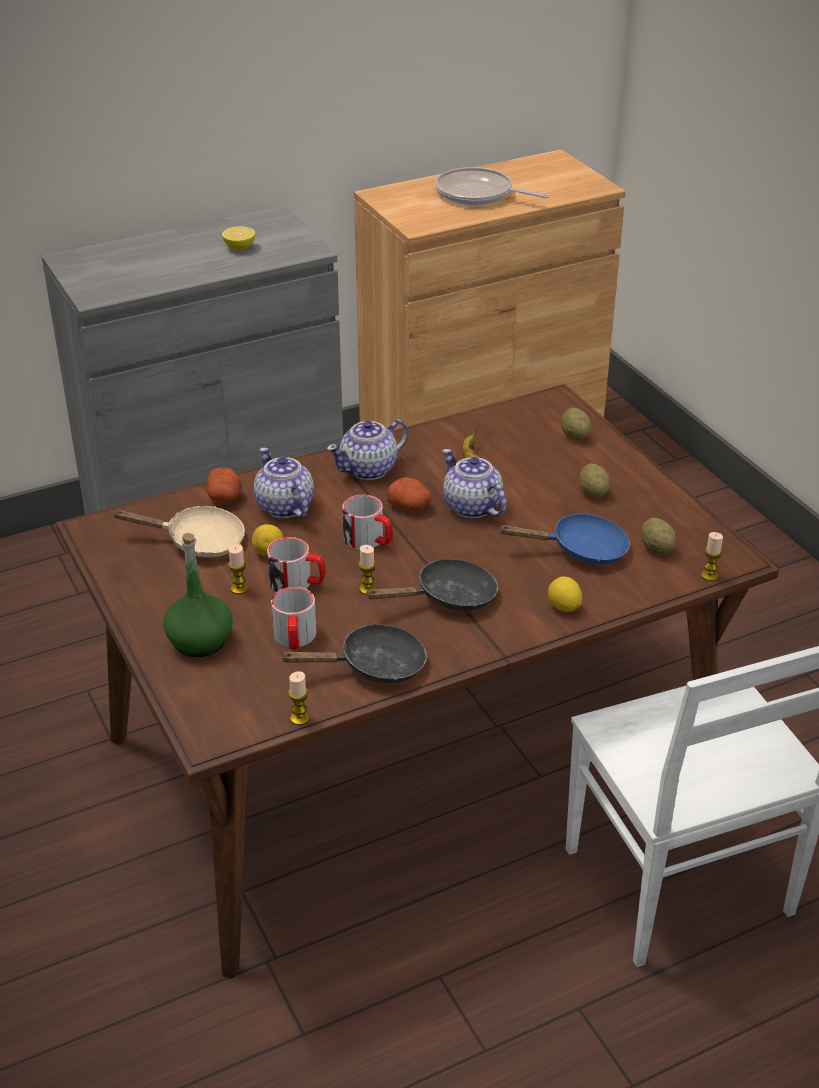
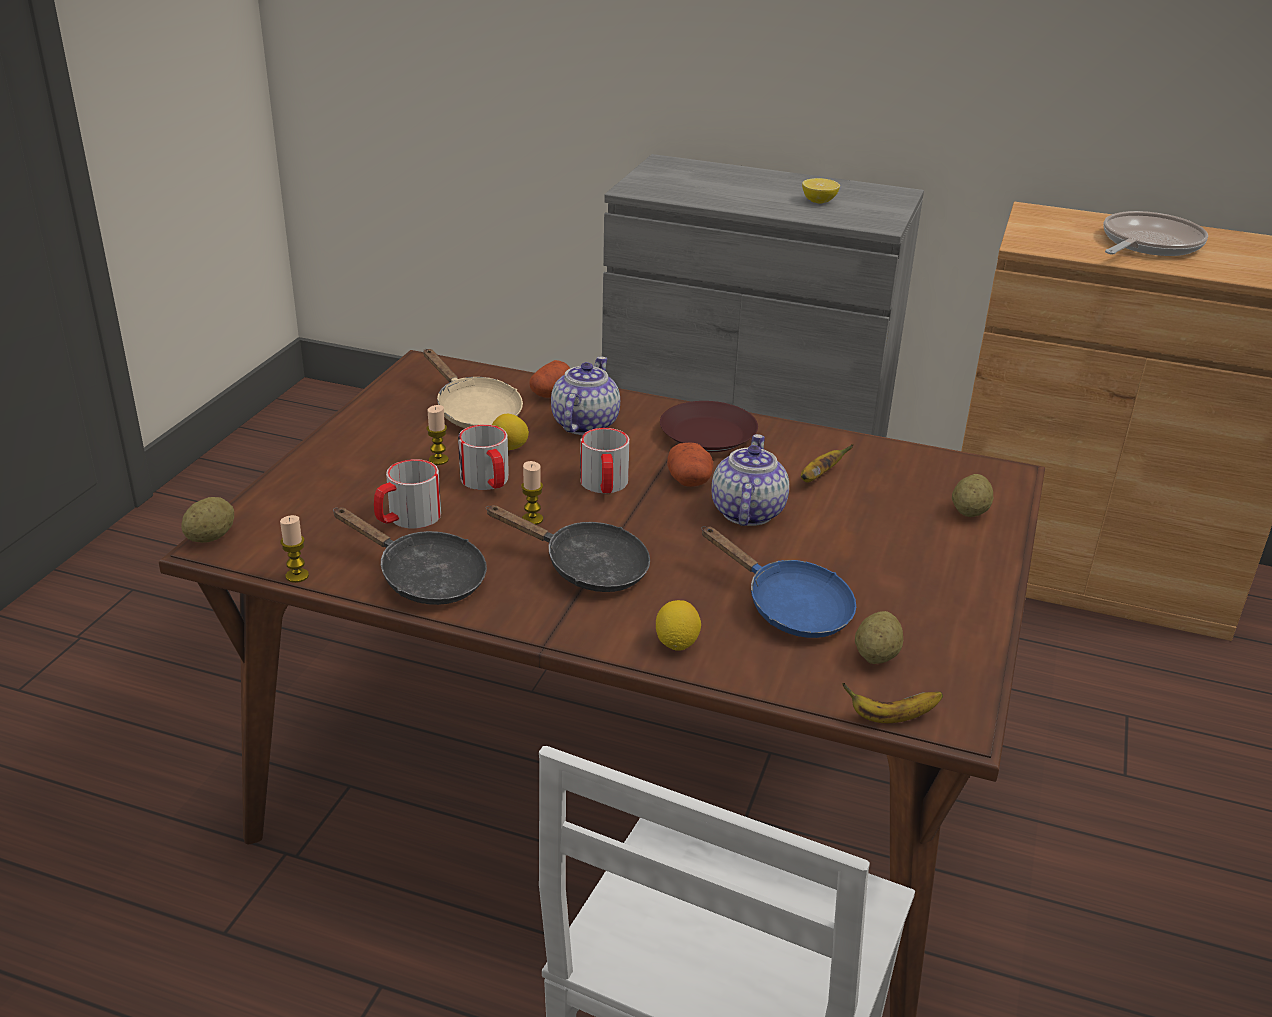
camera: 45 degrees right, 5 degrees down
(200, 641) = (342, 477): green bottle -> none
(369, 469) = (708, 435): teapot -> brown plate
(478, 194) = (1147, 244): frying pan -> frying pan turned 60 degrees clockwise
(593, 492) = (896, 568): potato -> potato (211, 537)
(709, 575) = (891, 717): candle -> banana

